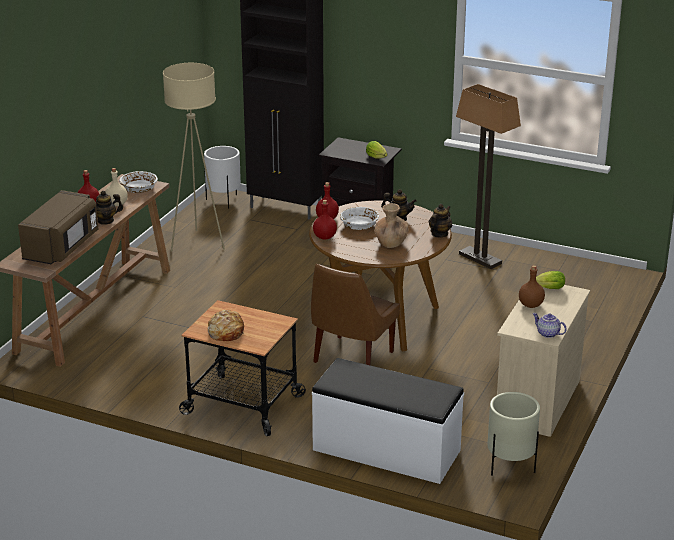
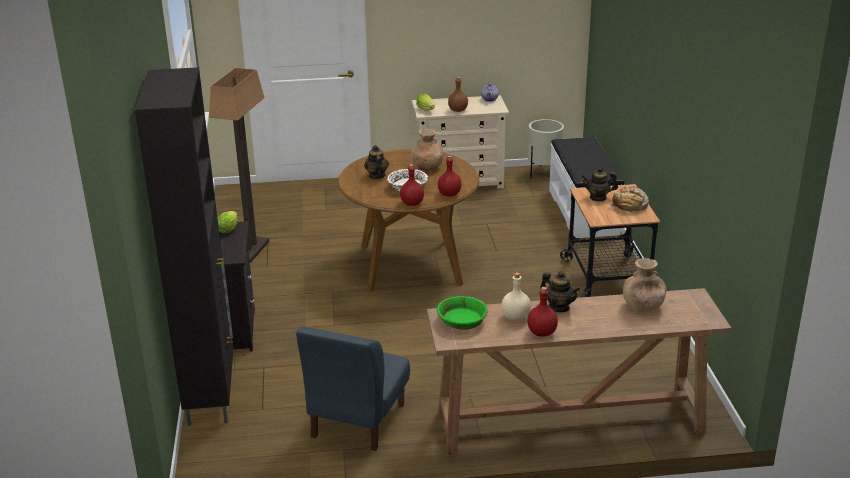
camera: 120 degrees left, 0 degrees up
(62, 247) = (642, 306): brown microwave -> brown vase
(138, 188) = (462, 321): white bowl -> green bowl
(198, 244) = (357, 420): beige floor lamp -> blue chair
(224, 200) = (220, 452): white planter -> none
(351, 358) = (487, 257): brown chair -> none
(439, 234) = (387, 155): teapot -> teapot (598, 197)

